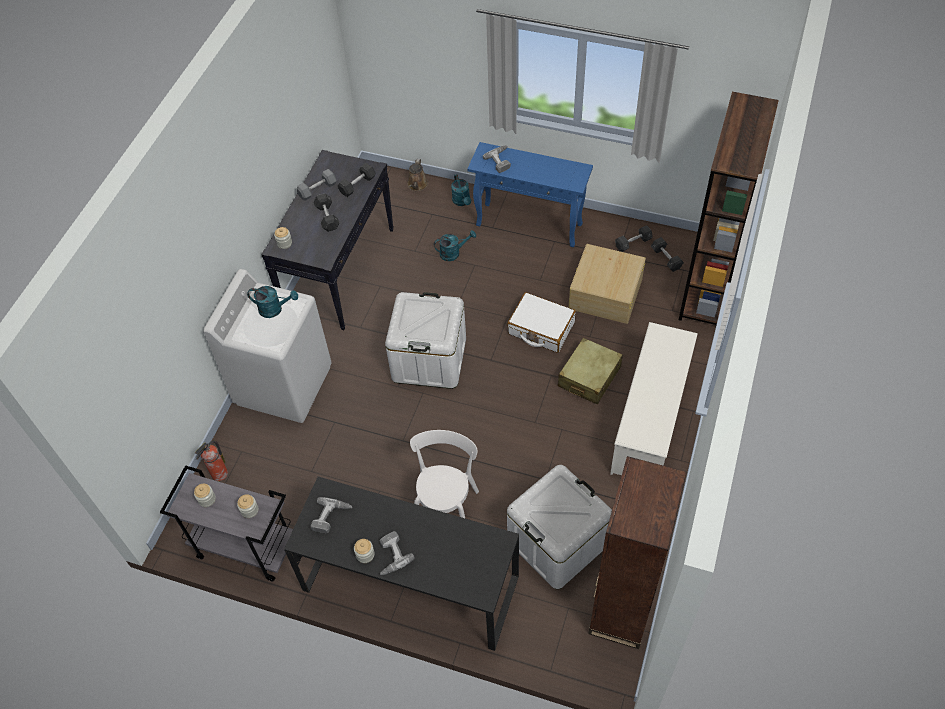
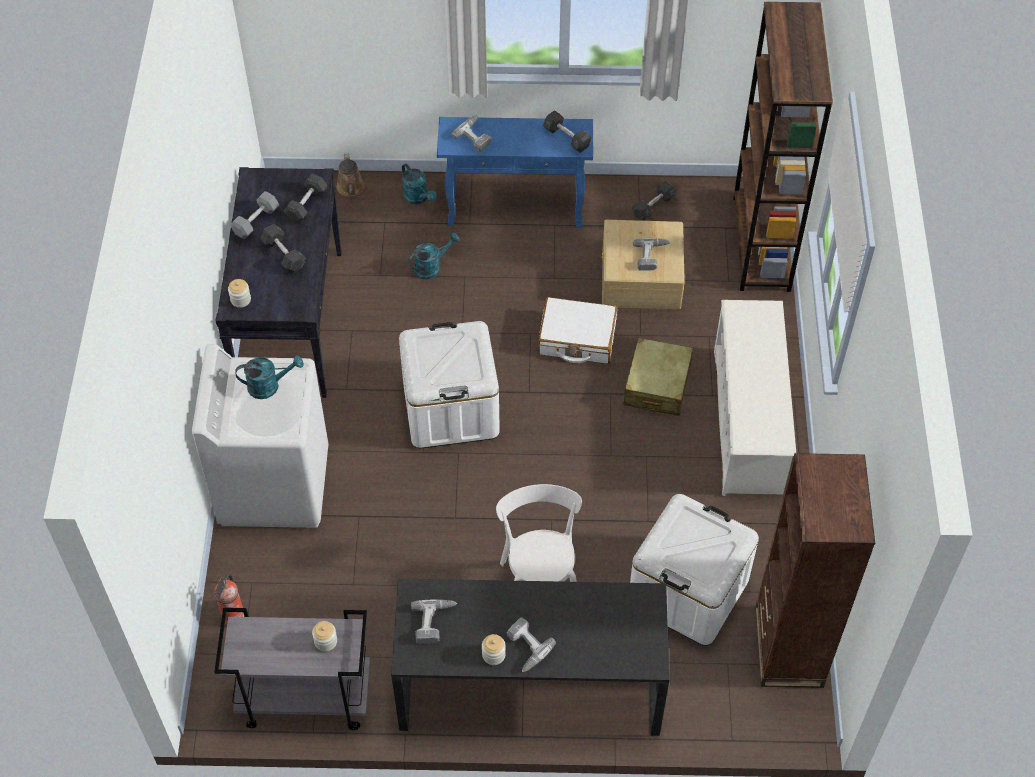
camera: 20 degrees left, 0 degrees up
(207, 499) = (265, 642): jar -> none
(612, 278) = (652, 256): none -> power drill
(666, 258) = (700, 218): grey dumbbell -> grey dumbbell (567, 138)

